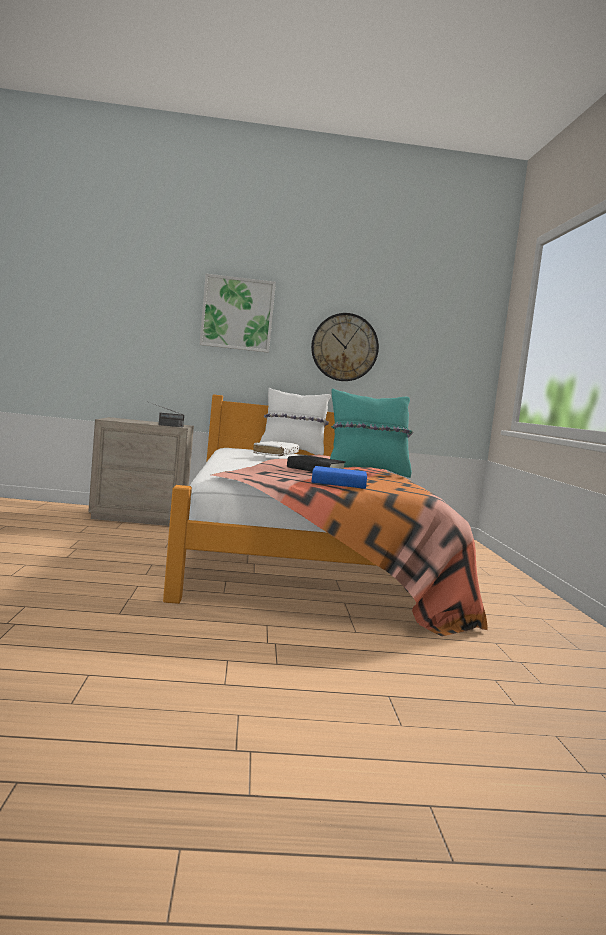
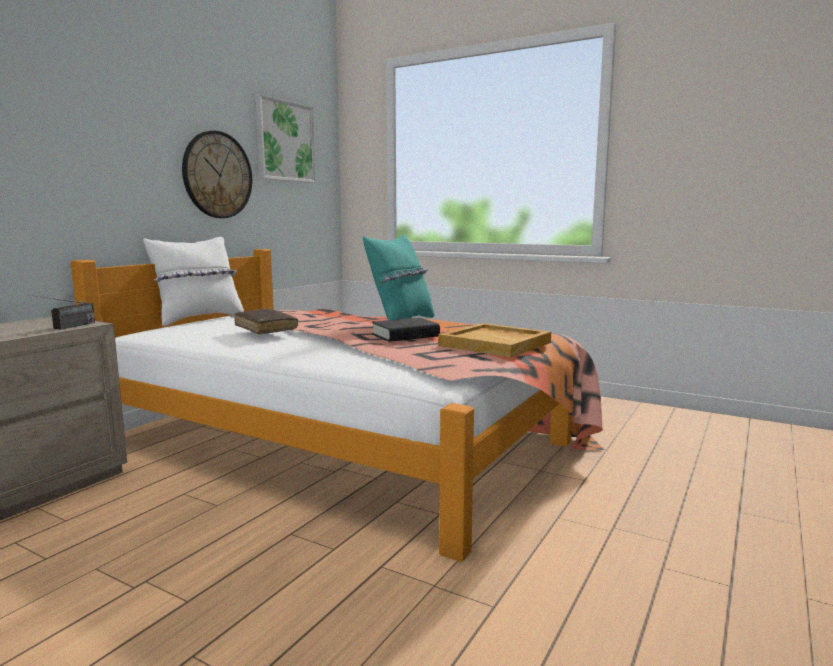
camera: 55 degrees left, 5 degrees up
(237, 313) = (79, 130): picture -> picture (285, 141)
(275, 454) = (265, 328): white book -> brown book
(338, 483) = (496, 344): blue book -> beige tray

